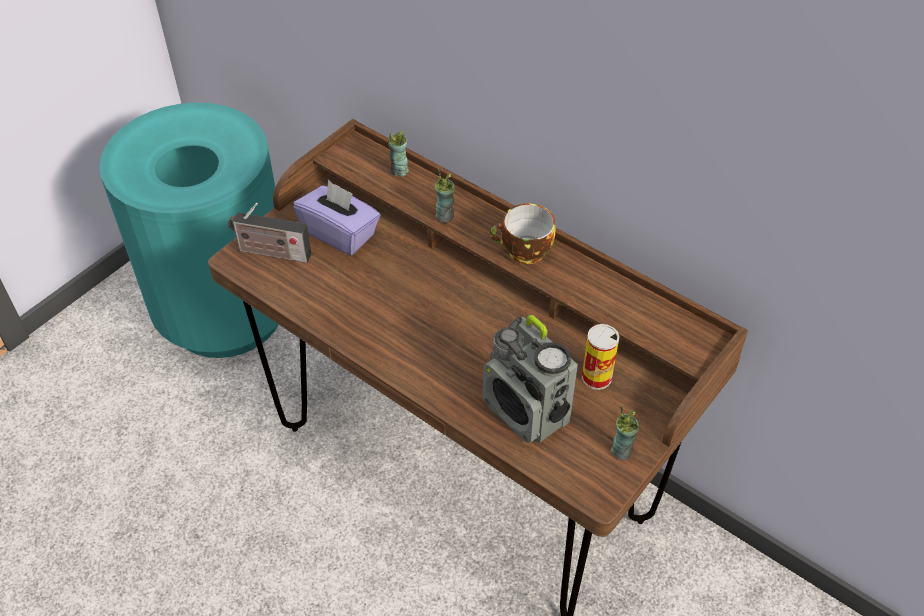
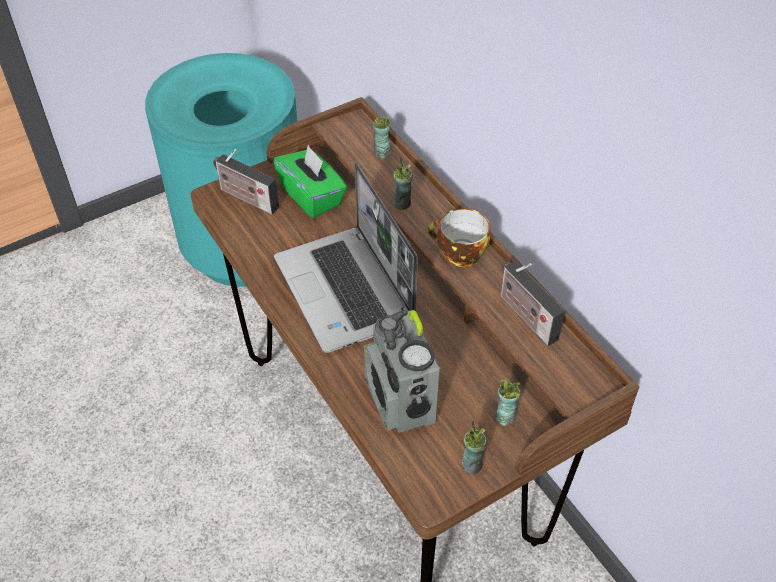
camera: 20 degrees right, 0 degrees up
(340, 233) = (312, 196): purple tissue box -> green tissue box
(421, 319) = (346, 291): none -> laptop
(596, 377) = (481, 389): can -> none
(614, 293) = (525, 315): none -> radio
(630, 396) = (505, 416): none -> cup

